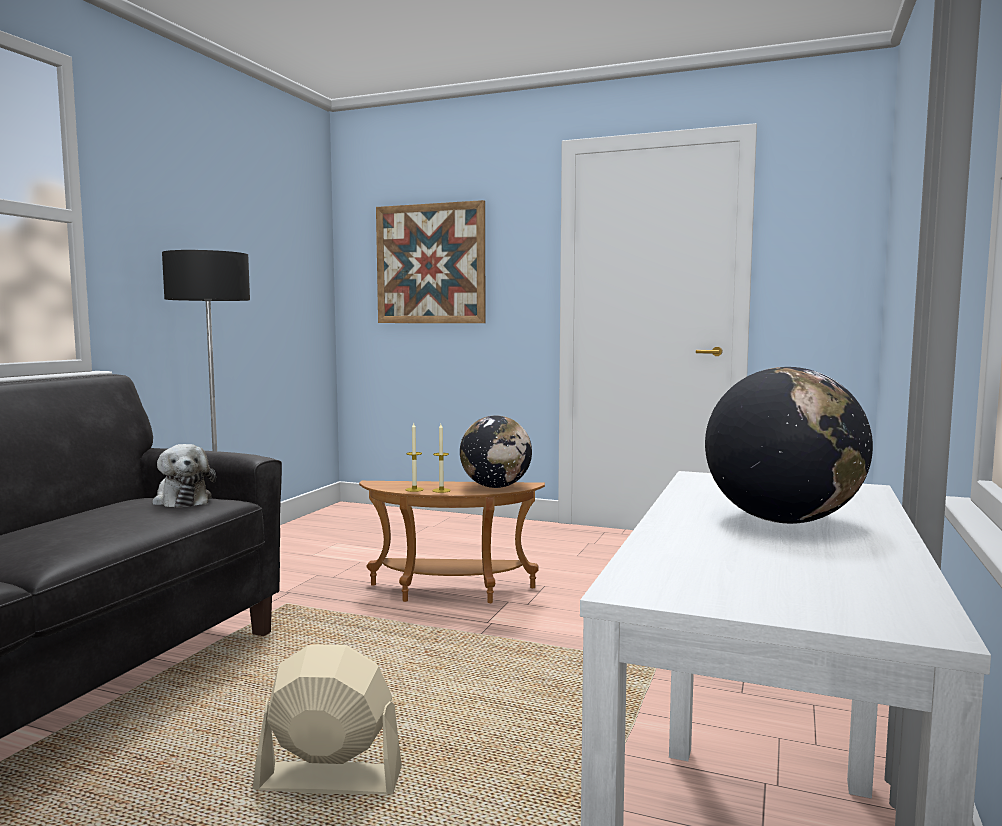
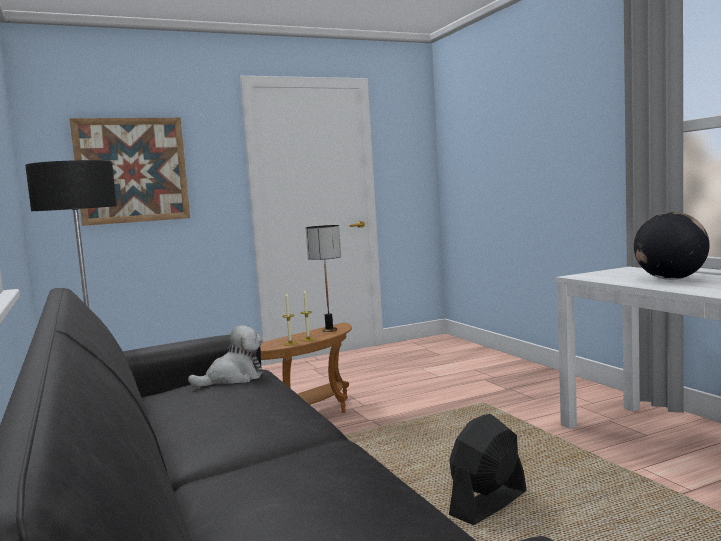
camera: 45 degrees left, 0 degrees up
(182, 500) = (233, 379): plush toy -> plush toy turned 45 degrees counterclockwise
(328, 780) = (488, 504): beige fan -> black fan
(496, 487) = (330, 330): globe -> table lamp

